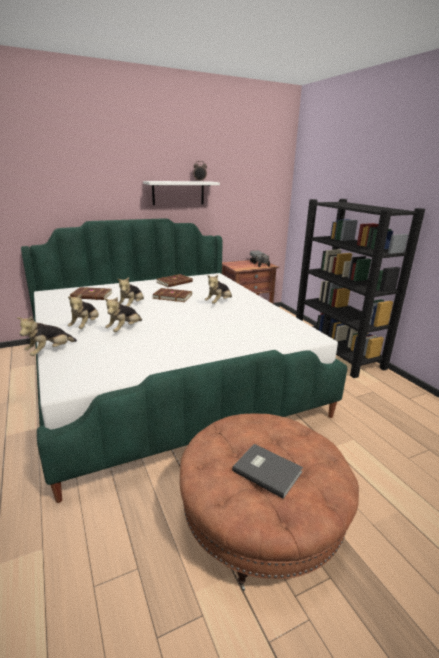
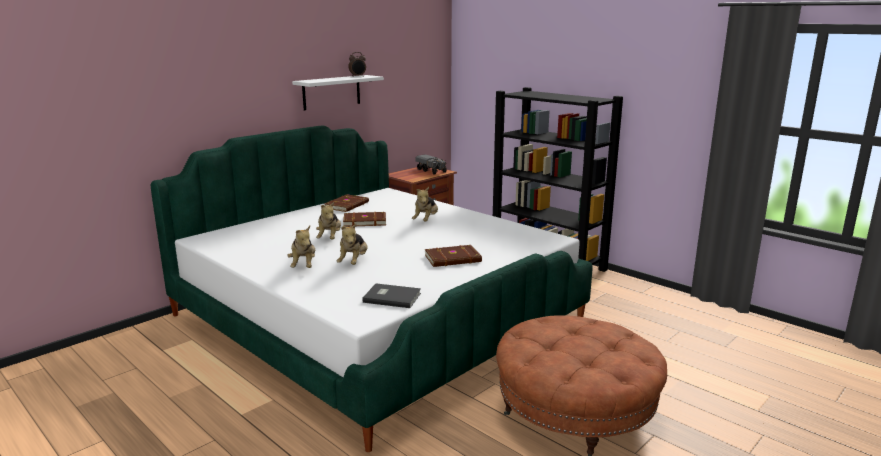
camera: 20 degrees left, 5 degrees down
(50, 352) = (299, 295): plush toy -> none
(91, 296) = (263, 234): brown book -> brown book (453, 259)
(267, 470) = (587, 351): grey book -> grey book (391, 297)

